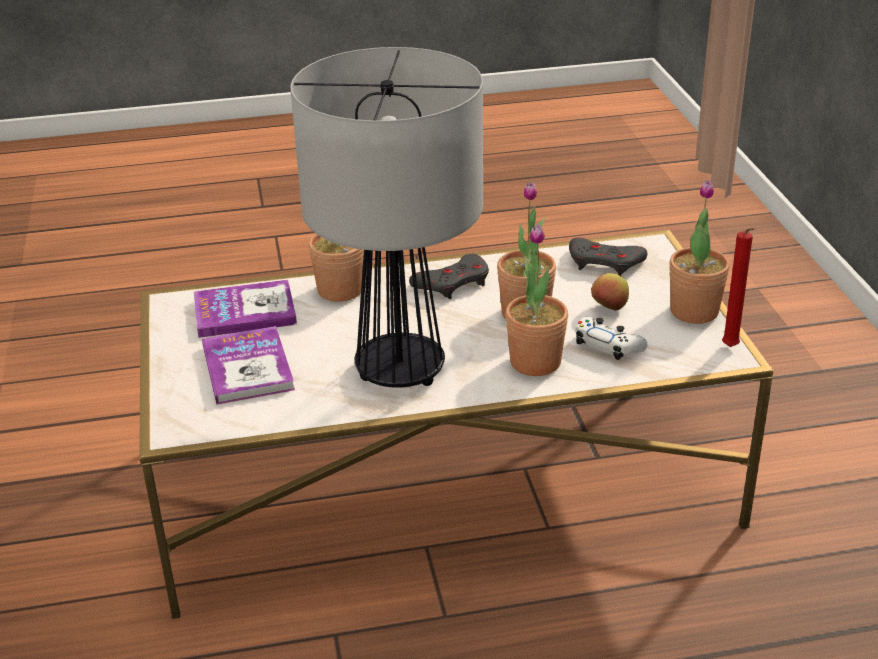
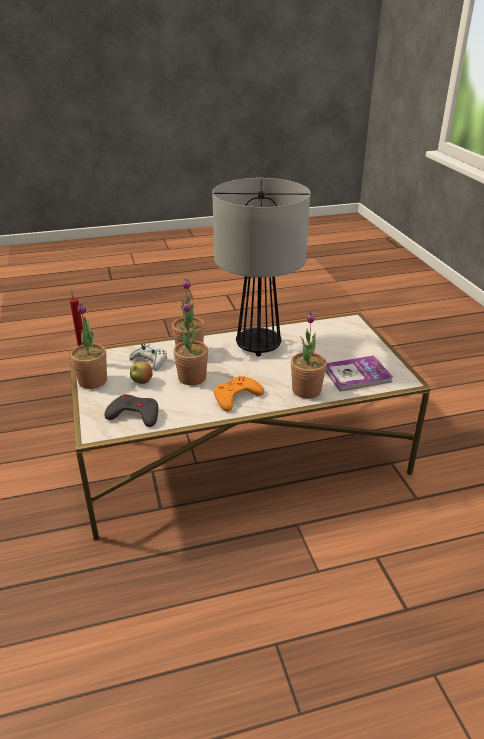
camera: 175 degrees right, 0 degrees up
(247, 368) = (336, 345): book -> none
(453, 283) = (236, 397): grey game controller -> orange game controller

